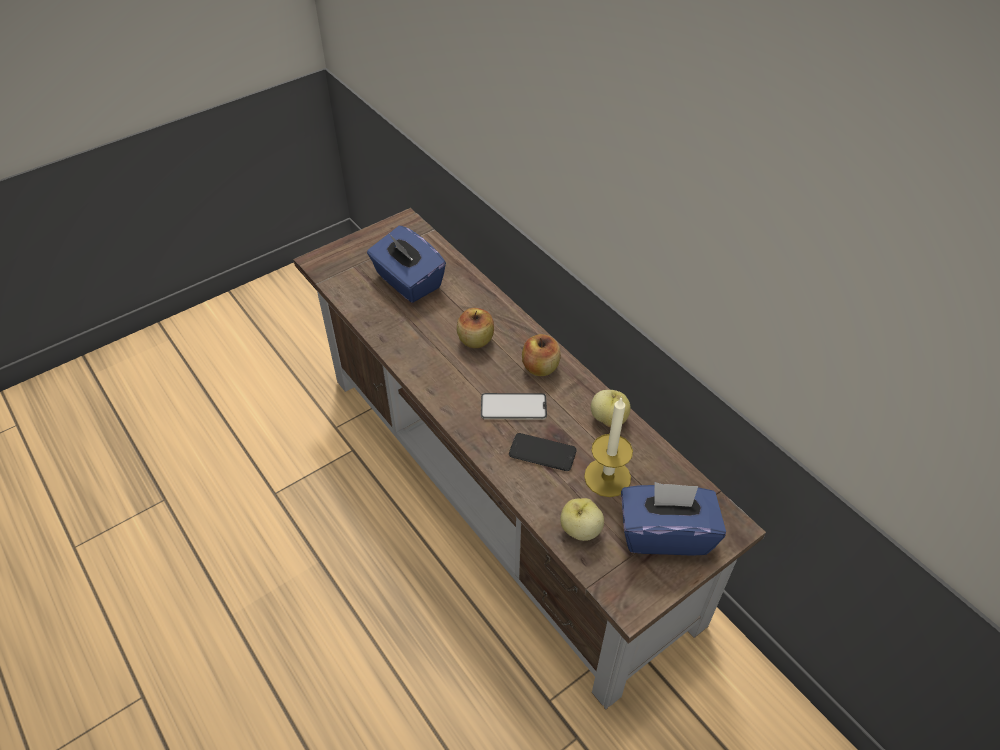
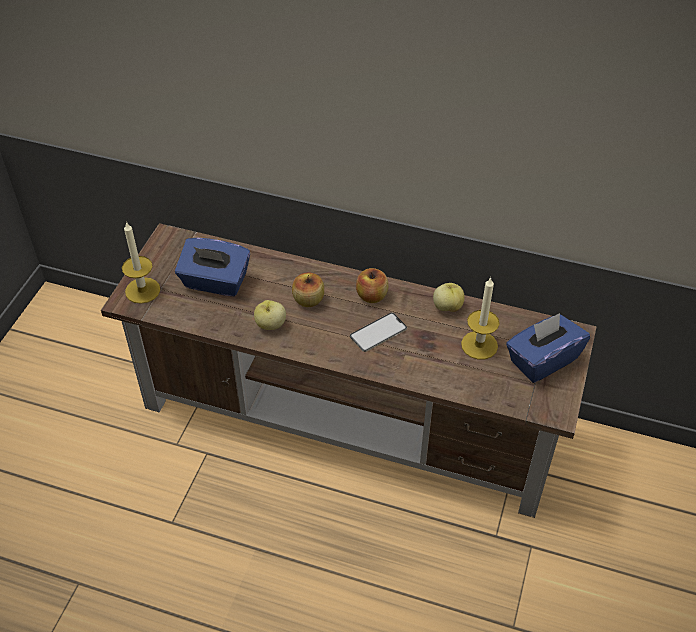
camera: 35 degrees left, 0 degrees up
(341, 259) = (142, 290): none -> candle
(542, 453) = (425, 352): phone -> none
(580, 530) = (491, 387): apple -> apple (270, 325)

